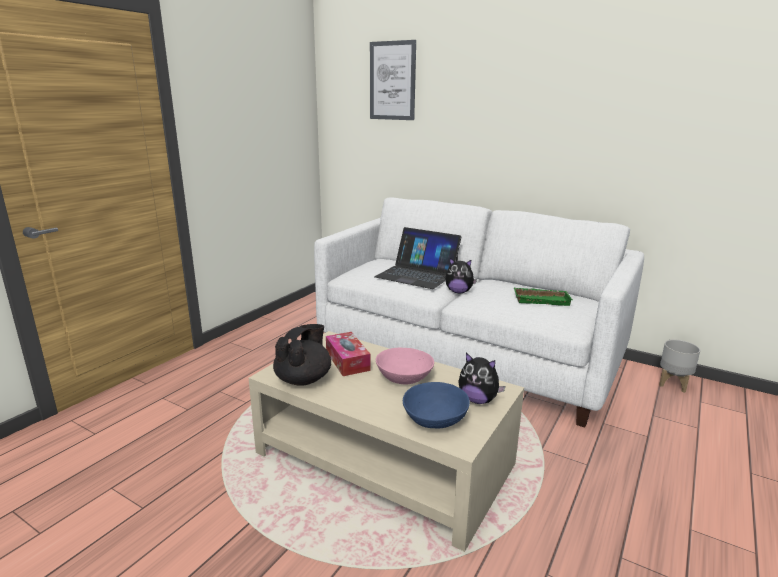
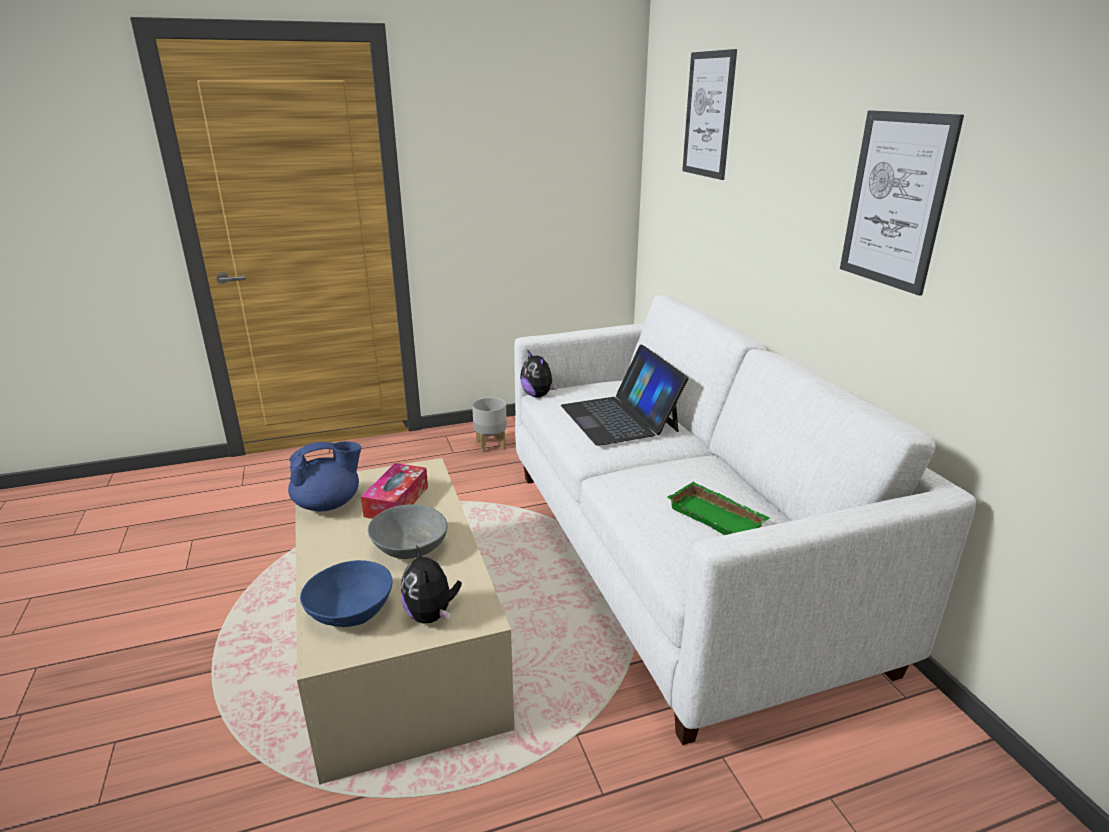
camera: 40 degrees right, 5 degrees up
(304, 379) = (329, 504): black teapot -> blue teapot
(404, 378) = (409, 548): pink bowl -> grey bowl
(459, 292) = (640, 461): plush toy -> plush toy (538, 395)
(561, 116) = (896, 200): none -> picture
(674, 384) = (965, 776): grey planter -> grey planter (491, 445)

